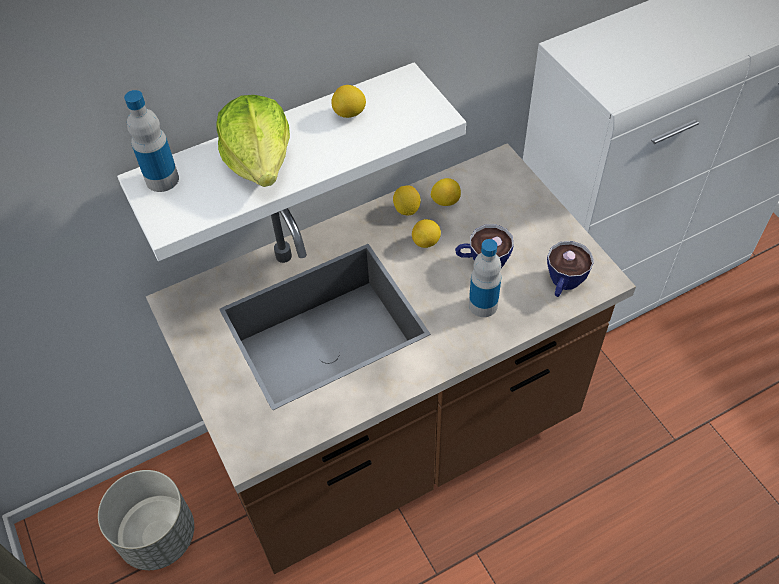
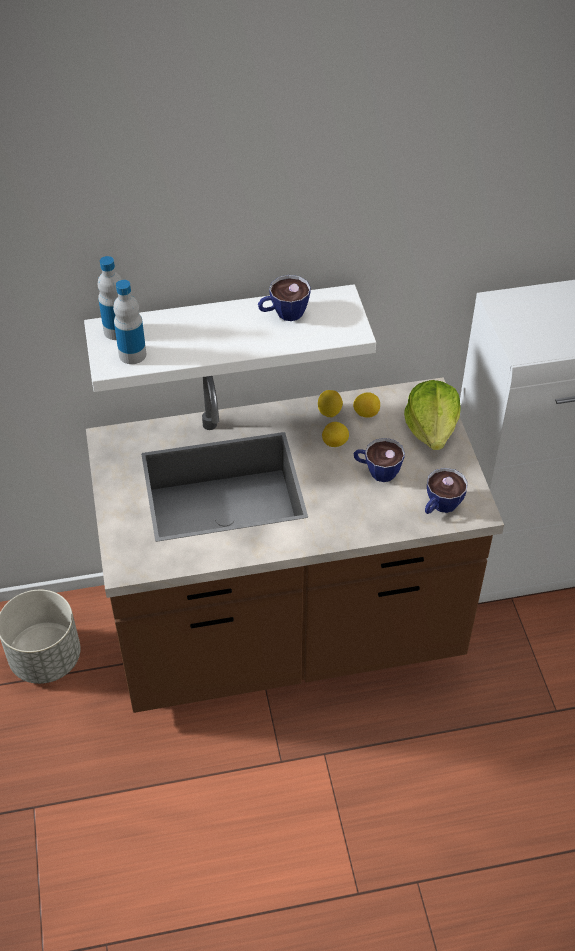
camera: 15 degrees right, 5 degrees down
(260, 161) = (197, 335): lettuce -> lettuce (432, 429)
(349, 114) = (283, 314): lemon -> cup
(483, 305) = (362, 506): bottle -> bottle (132, 354)

